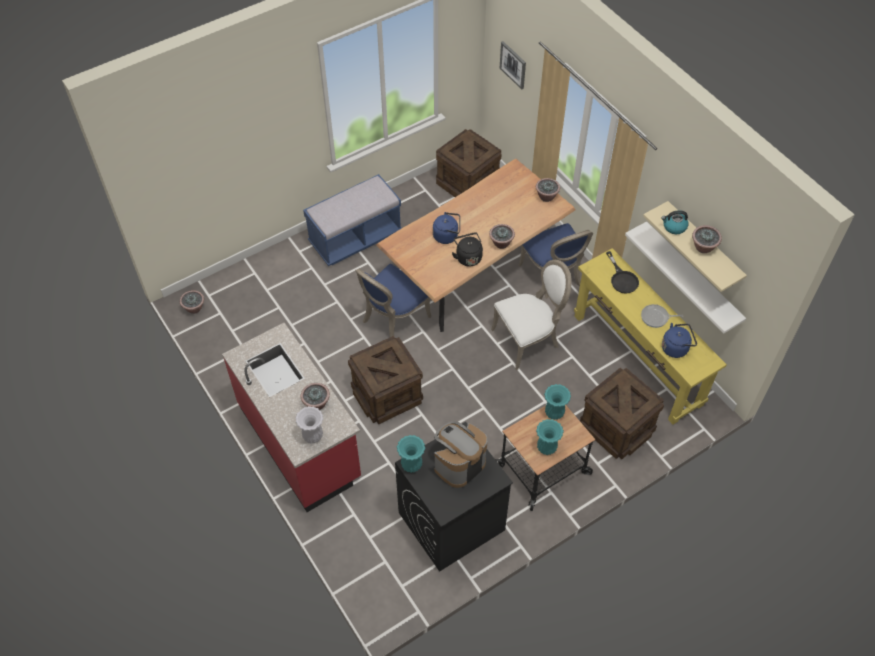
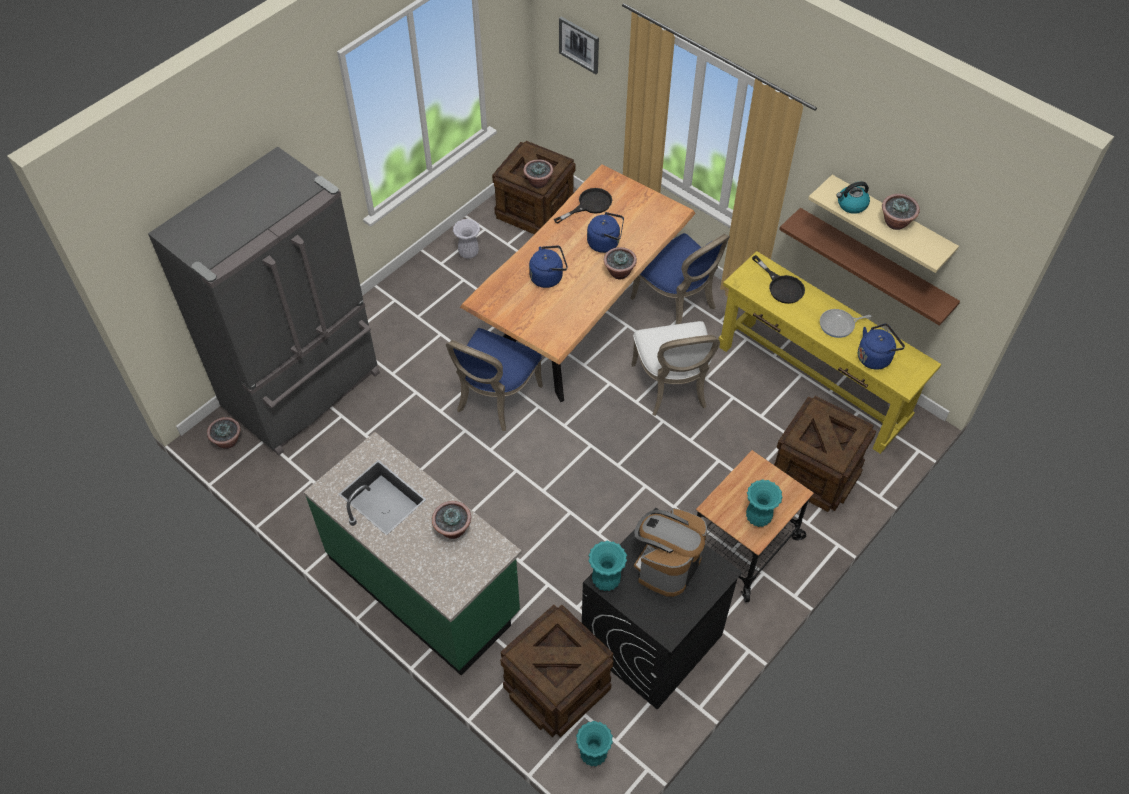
camera: 15 degrees left, 0 degrees up
(258, 284) = (305, 392): none -> grey fridge
(300, 442) = (424, 585): red counter -> green counter
(313, 436) = (462, 573): white vase -> white vase (469, 253)
(355, 238) = (414, 306): blue bench -> none
(386, 394) = (516, 496): crate -> crate (556, 686)
(468, 257) = (583, 298): black kettle -> none
(496, 188) = (589, 205): none -> black frying pan
(498, 219) = (605, 243): none -> blue kettle
(528, 339) = (672, 387): white chair -> white chair turned 120 degrees clockwise
(546, 197) = (655, 204): potted plant -> potted plant (538, 182)
(554, 413) = (753, 471): turquoise vase -> turquoise vase (594, 755)
(692, 276) = (874, 264): white shelf -> brown shelf

